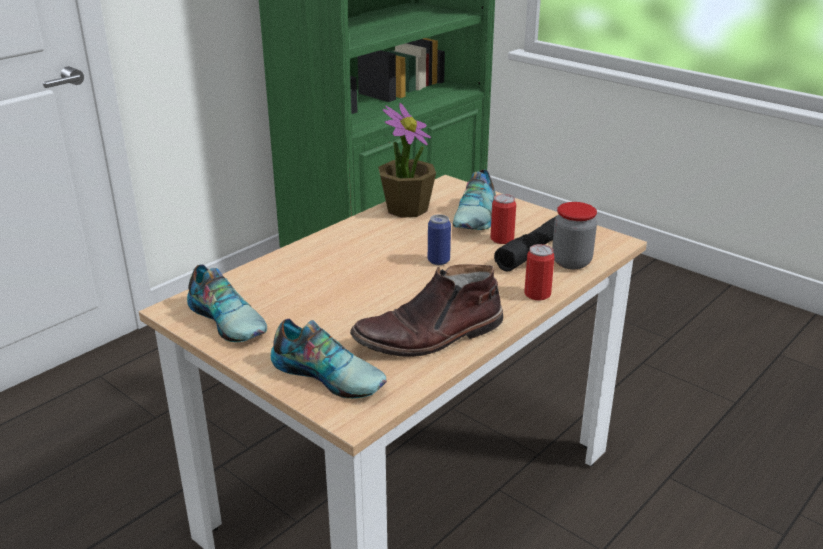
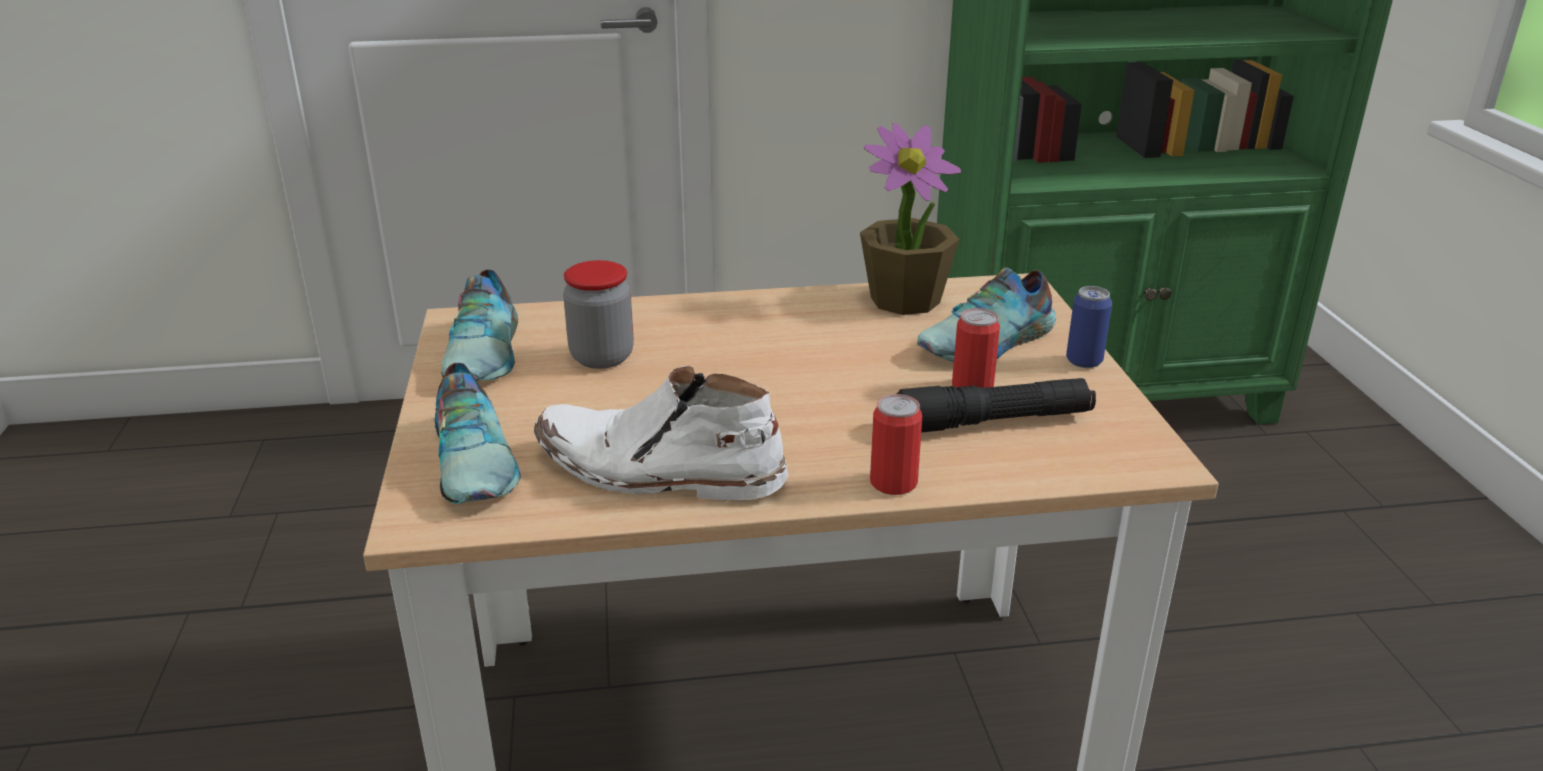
camera: 40 degrees right, 0 degrees up
(430, 336) = (658, 471): brown boot -> white boot
(438, 261) = (832, 382): can -> can (1084, 361)
(571, 262) = (1026, 460): jar -> jar (602, 357)

